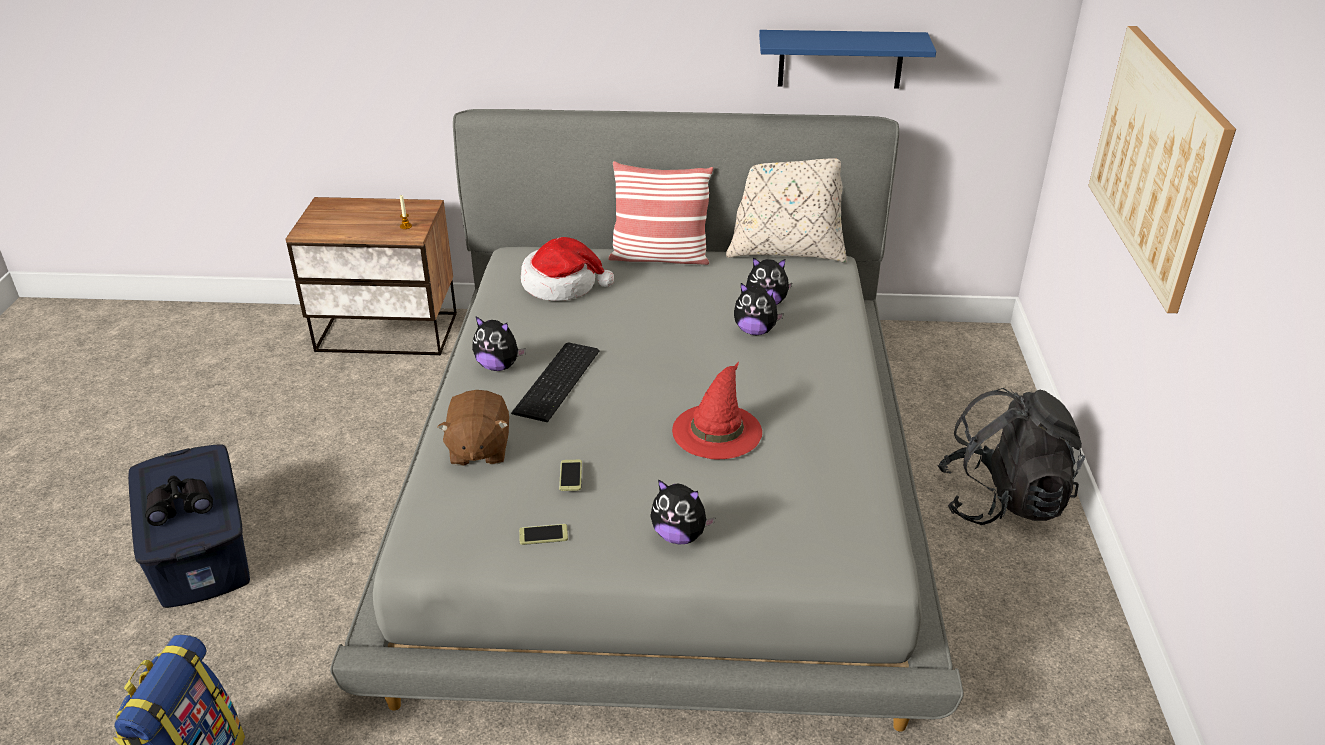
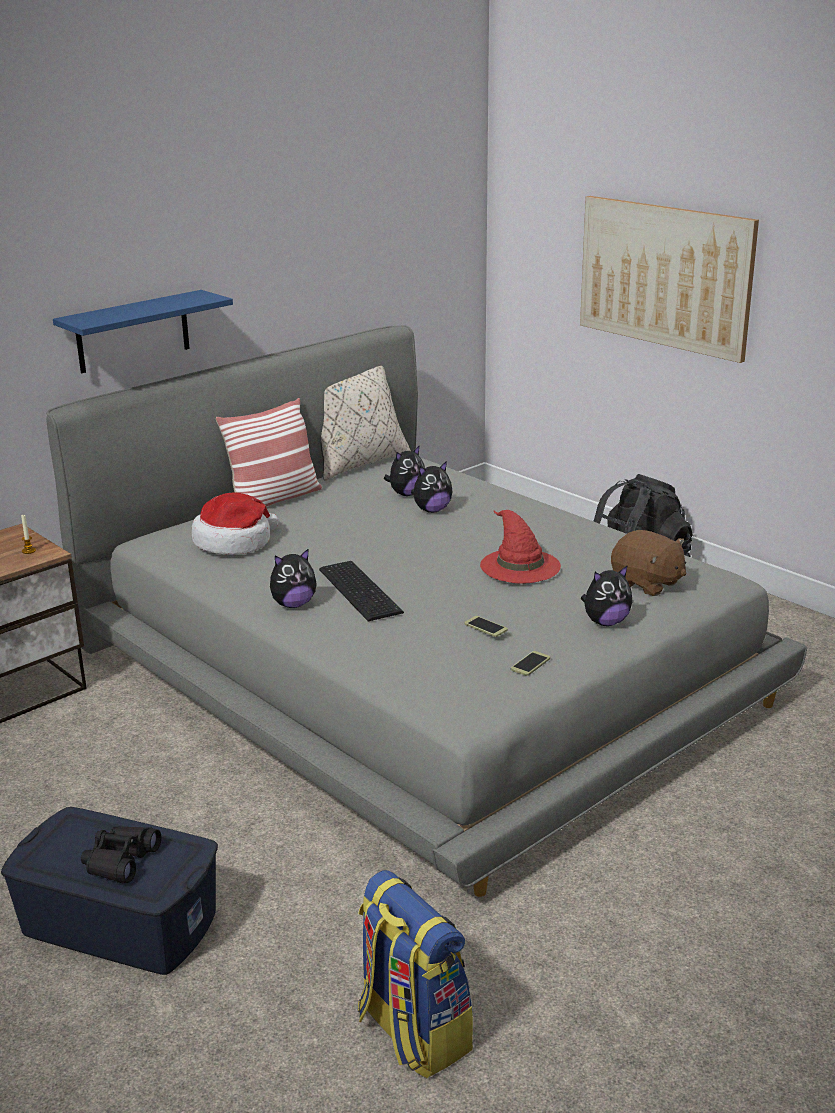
camera: 45 degrees left, 10 degrees down
(478, 449) = (387, 650): brown plush toy -> brown plush toy (647, 583)
(840, 59) = (346, 284): blue shelf -> blue shelf (133, 332)

